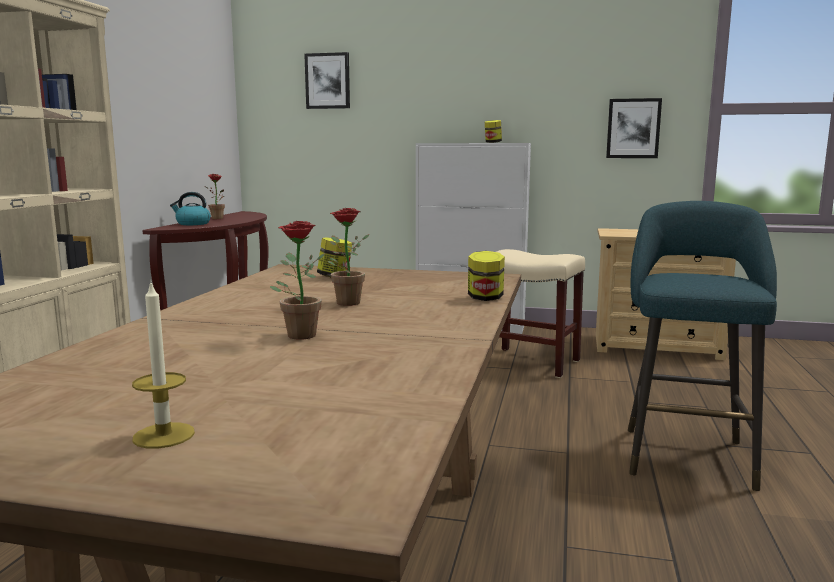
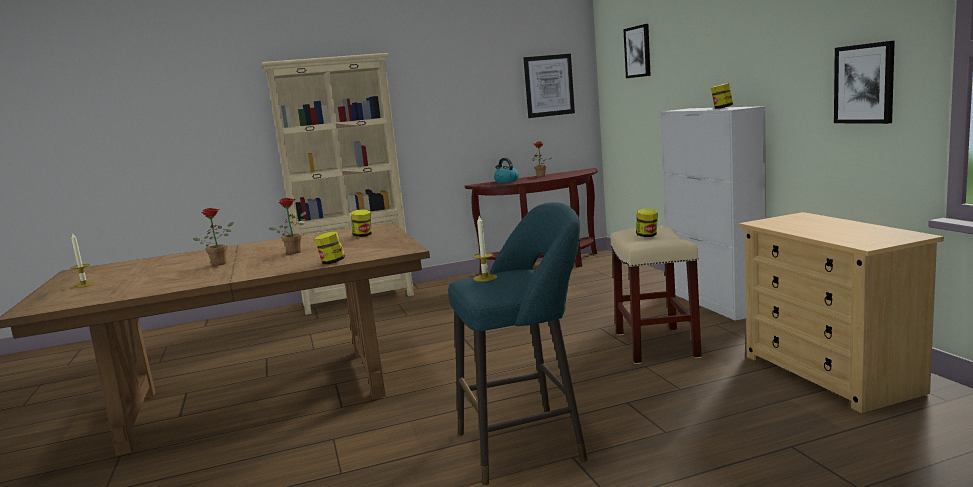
camera: 60 degrees right, 0 degrees up
(205, 105) = (549, 85): none -> picture
(532, 255) = (647, 236): none -> jar
(686, 280) = (485, 278): none -> candle

